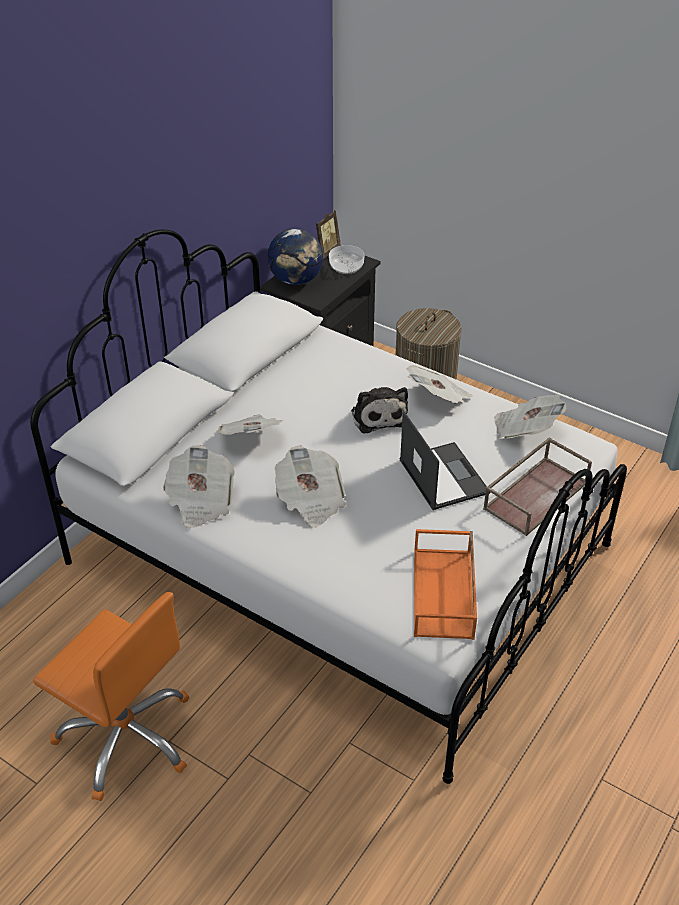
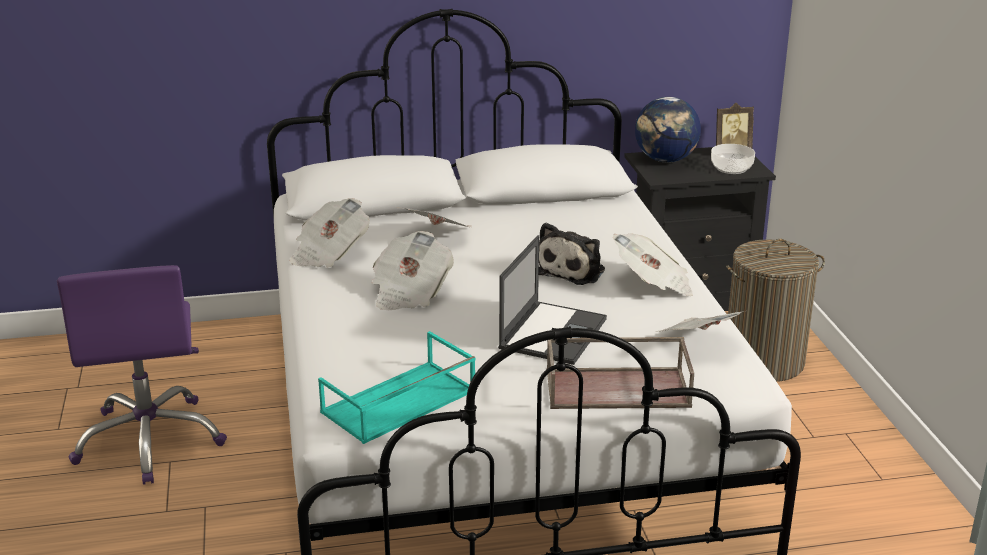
camera: 45 degrees right, 15 degrees down
(127, 736) = (150, 440): orange office chair -> purple office chair
(444, 594) = (399, 403): orange tray -> turquoise tray

